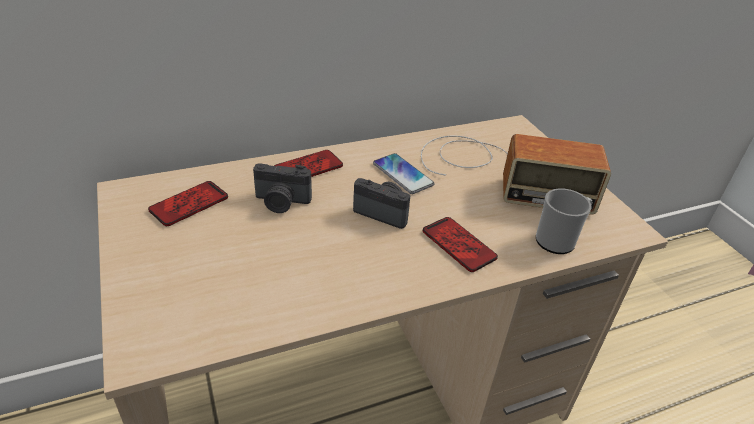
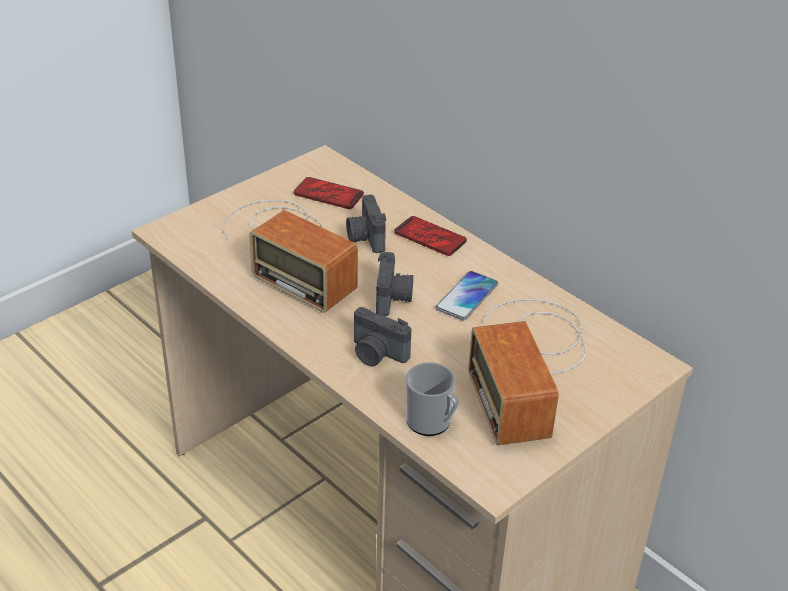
camera: 70 degrees right, 0 degrees up
(262, 256) = (289, 249): none -> radio
(458, 245) = (376, 354): phone -> camera

